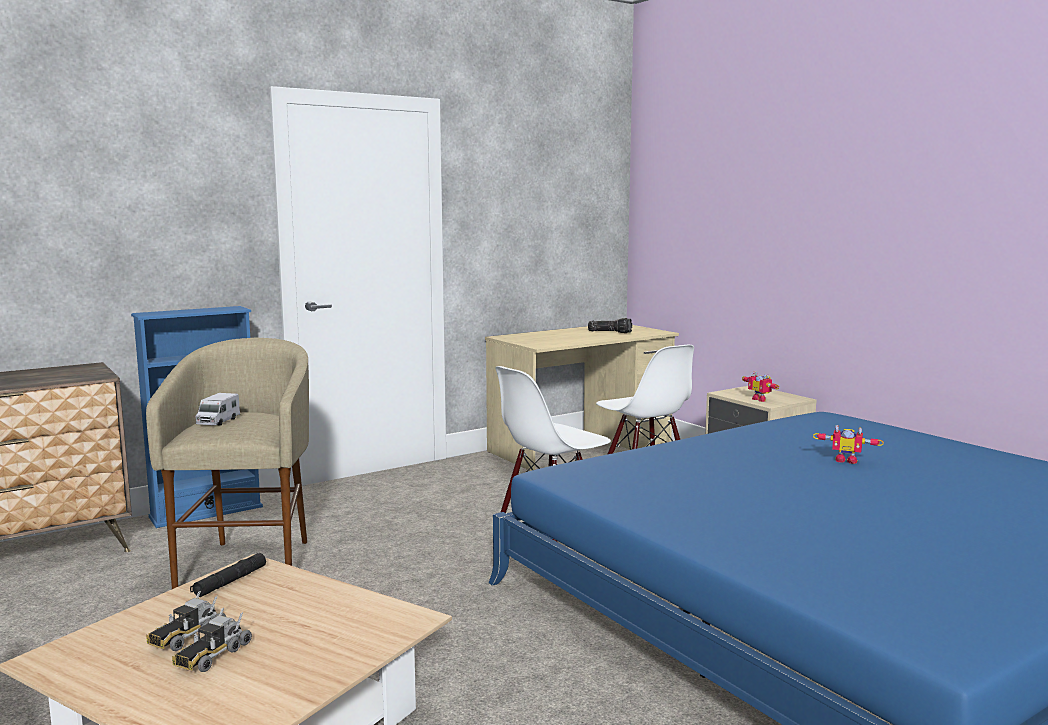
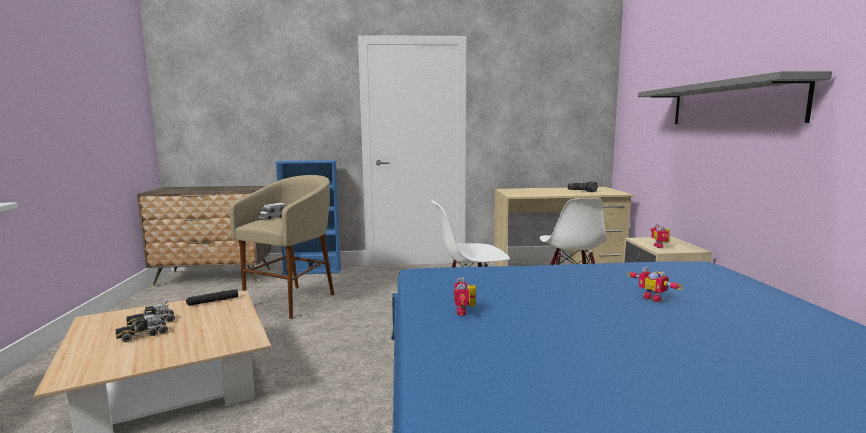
camera: 30 degrees right, 0 degrees up
(697, 511) = (465, 312): none -> toy robot
(830, 222) = (731, 103): none -> grey shelf

